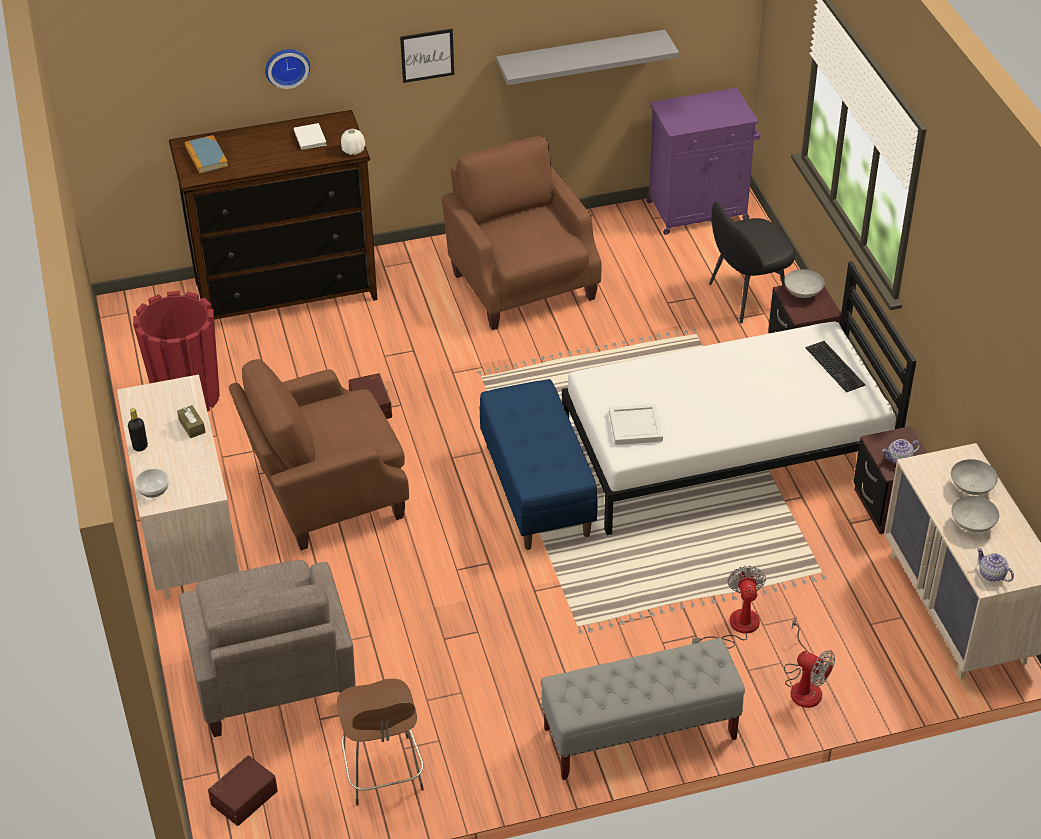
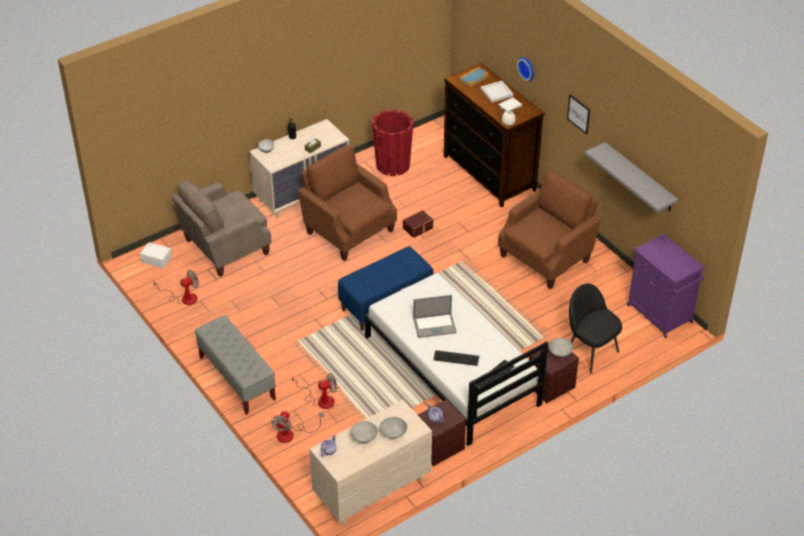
camera: 70 degrees right, 0 degrees up
(243, 797) = (157, 259): brown storage box -> white storage box
(383, 773) = (184, 298): brown chair -> fan
(636, 426) = (405, 305): white tray -> white tray (497, 93)
(699, 404) = (434, 326): none -> laptop
(783, 396) = (456, 357): none -> keyboard

